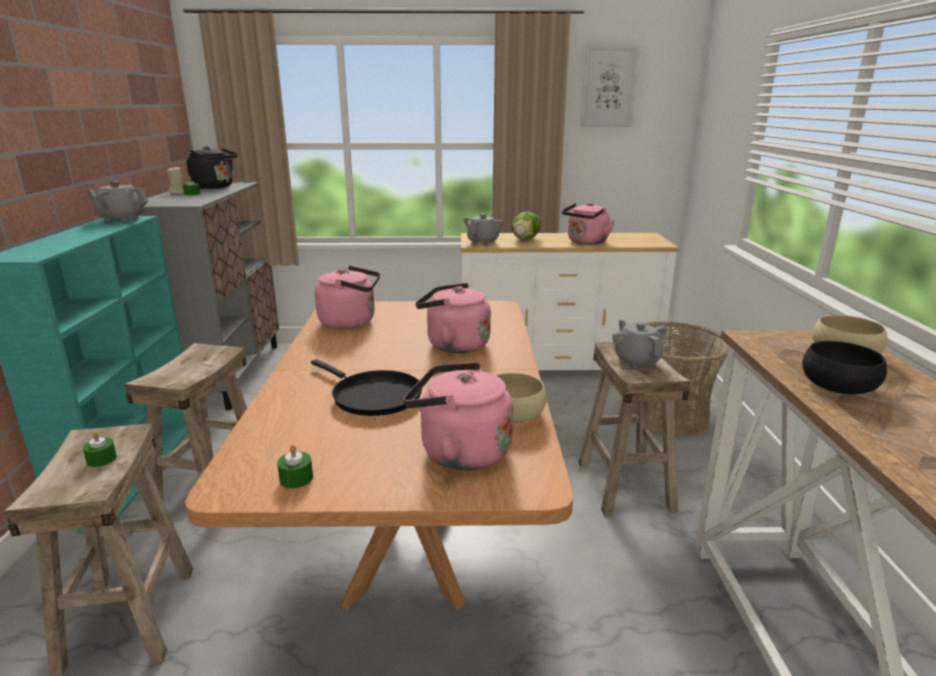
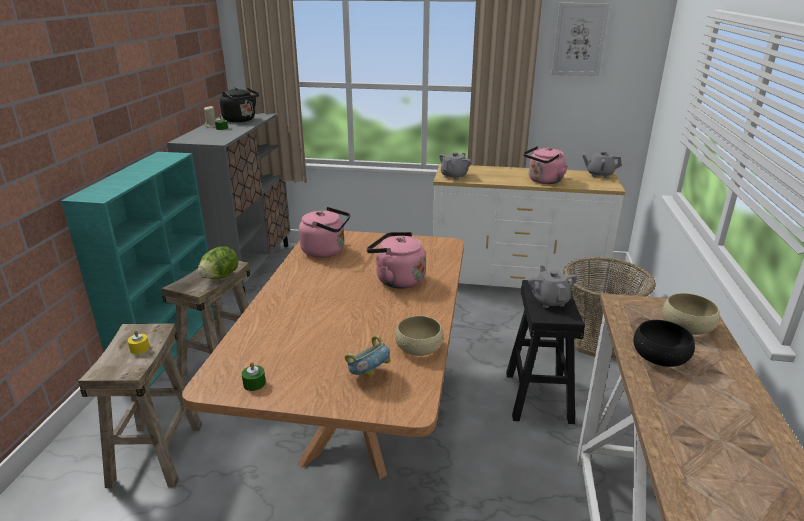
camera: 10 degrees right, 5 degrees up
(102, 459) = (139, 348): green candle -> yellow candle
(121, 219) = (166, 156): grey teapot -> grey teapot (599, 175)
(372, 396) = (322, 322): black frying pan -> none
(459, 452) = (369, 375): pink kettle -> bowl
(525, 239) = (491, 174): lettuce -> lettuce (220, 277)
(625, 485) = (539, 397): beige stool -> black stool

